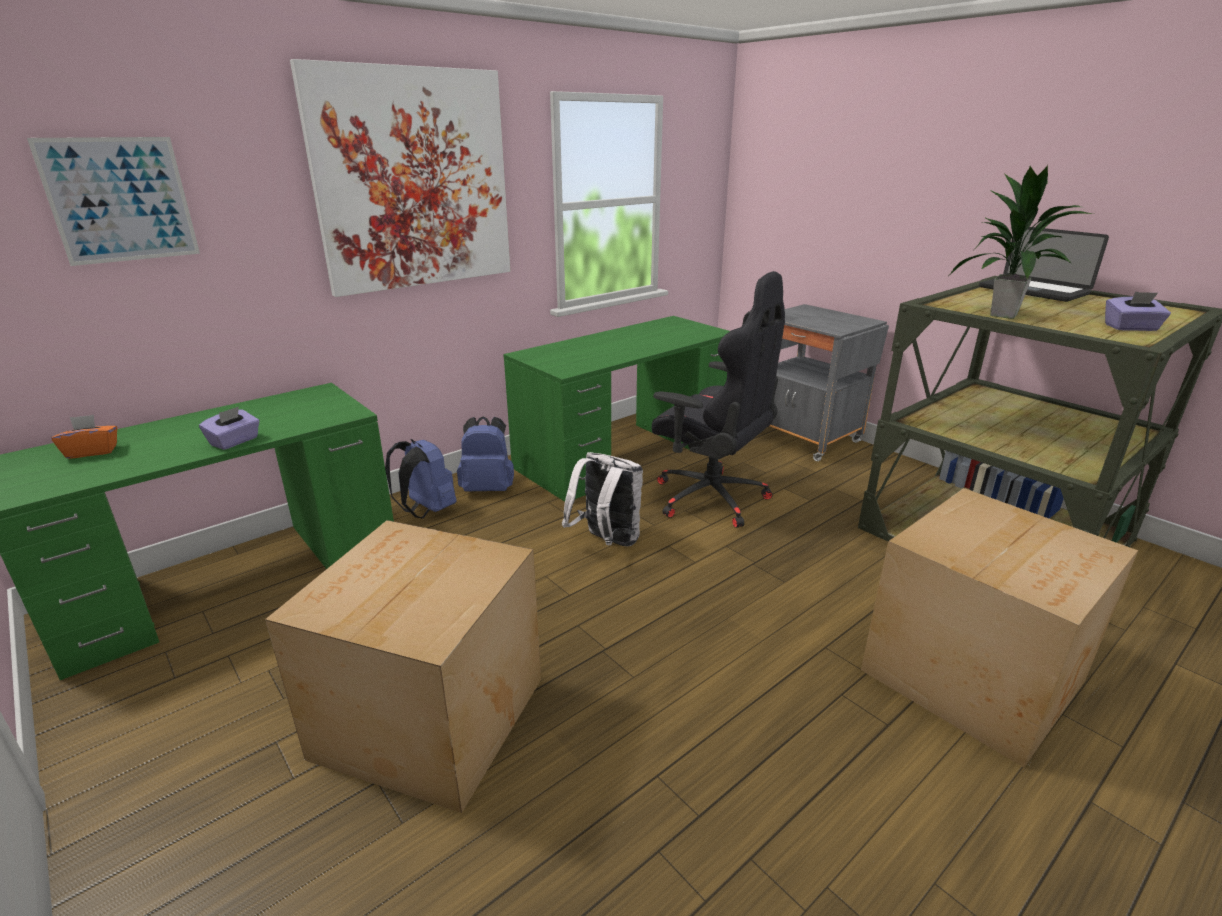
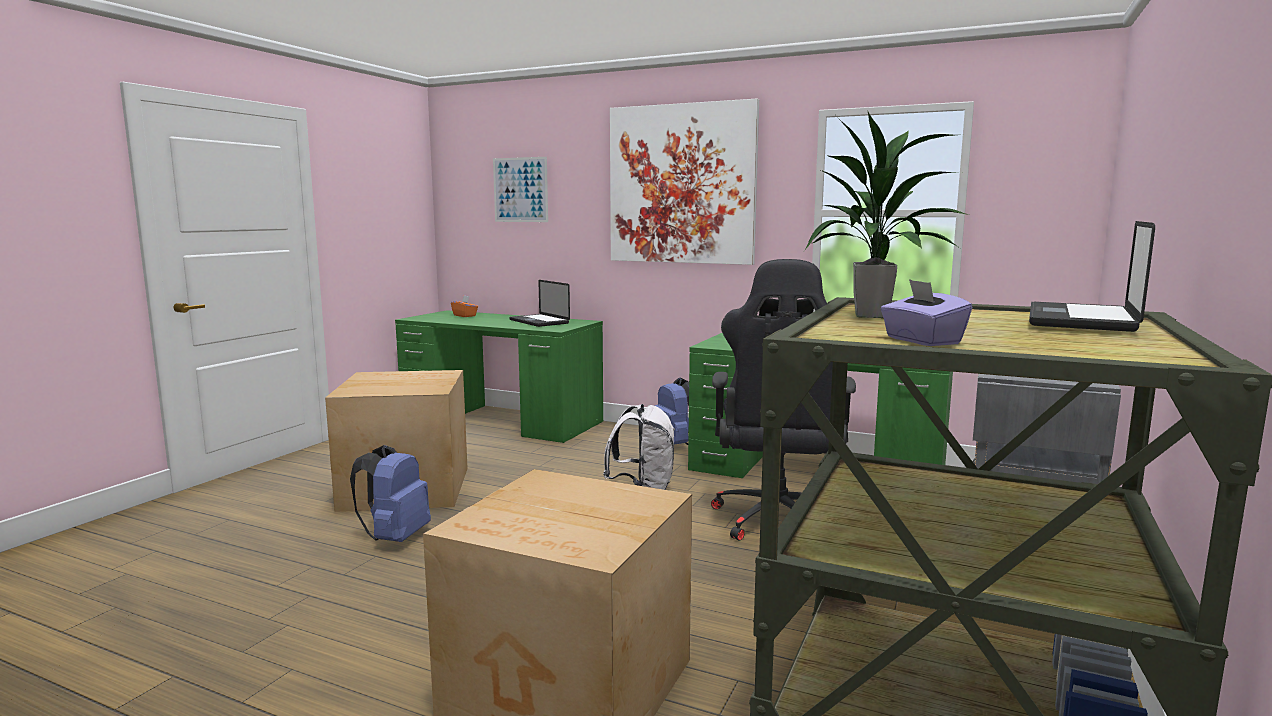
camera: 65 degrees right, 15 degrees down
(235, 441) = (496, 324): purple tissue box -> none
(268, 413) = (539, 321): none -> laptop
(426, 510) = (621, 437): blue backpack -> blue backpack (395, 537)

